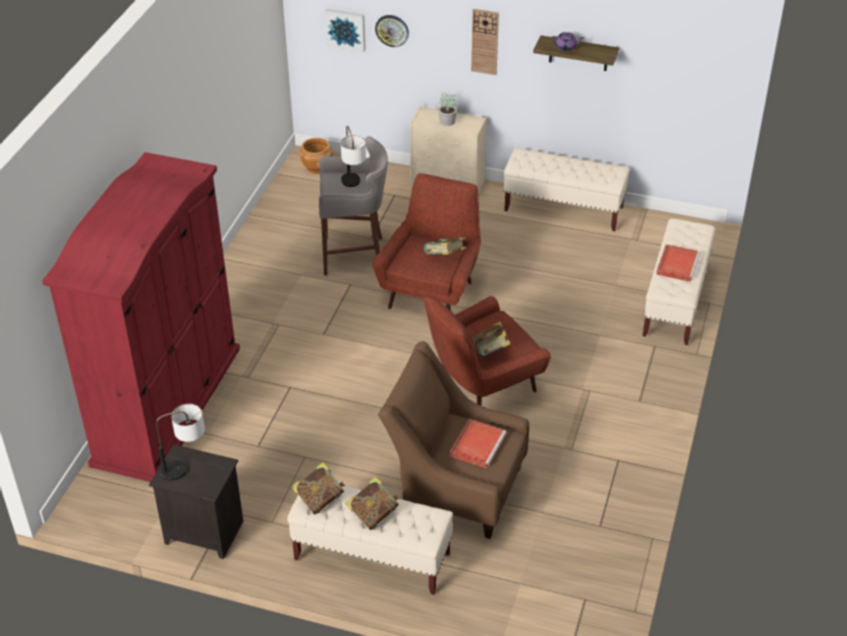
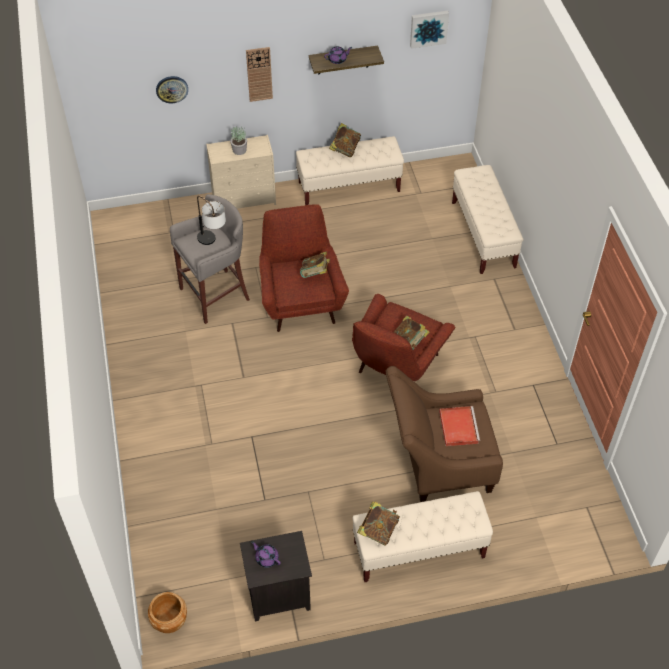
camera: 30 degrees left, 10 degrees up
(167, 405) = (164, 499): red wardrobe -> none
(186, 467) = (266, 558): table lamp -> purple teapot
(317, 167) = (125, 225): brown planter -> brown planter (170, 621)
(346, 29) = (127, 100): picture -> picture (428, 28)
(373, 514) = (426, 523): book -> book (345, 149)
(677, 264) = (488, 208): red tray -> none

